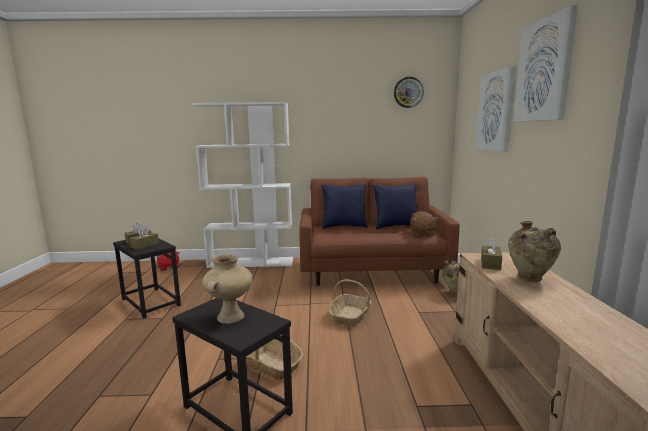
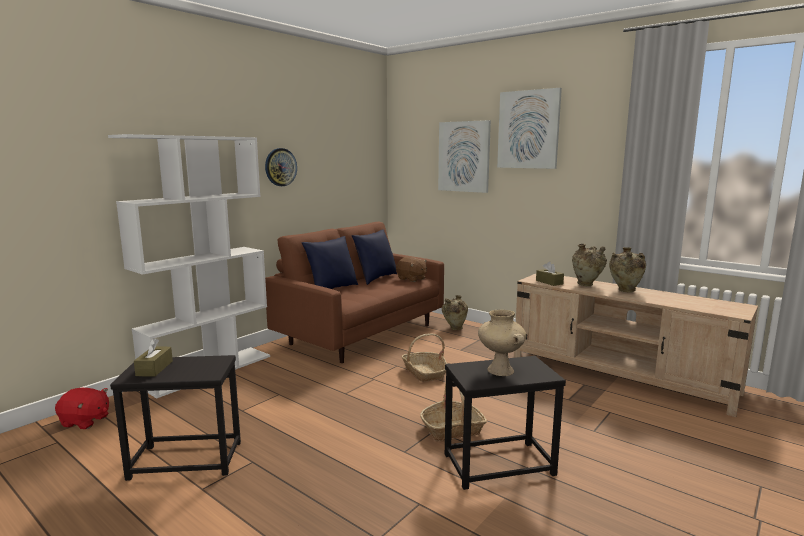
camera: 50 degrees left, 0 degrees up
(145, 245) = (188, 368): brown tissue box -> none
(408, 92) = (352, 130): wall clock -> wall clock (280, 167)
(564, 302) = (625, 291): none -> beige vase

